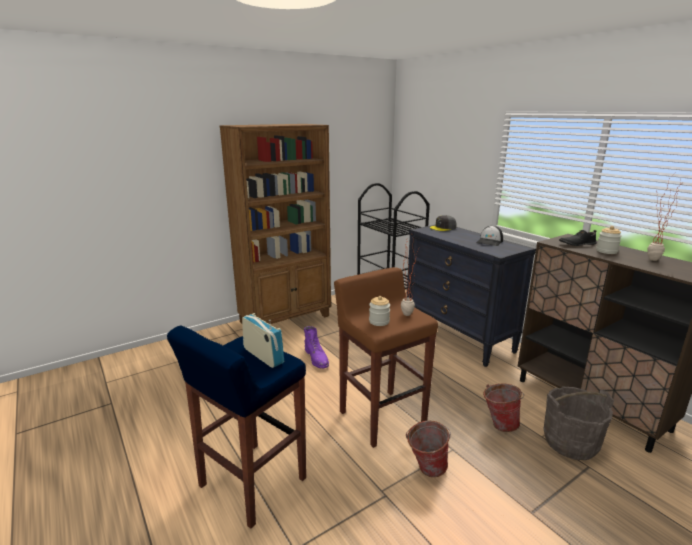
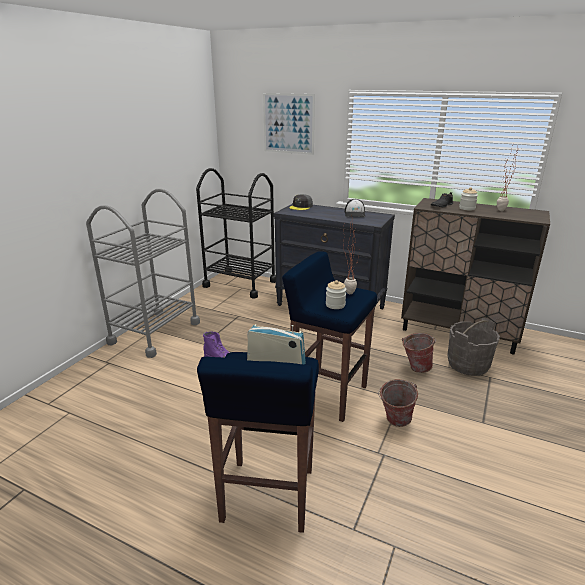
camera: 30 degrees left, 5 degrees up
(286, 319) = (155, 333): brown bookcase -> grey cart
(381, 416) = (327, 394): brown stool -> blue stool
(449, 145) = (288, 123): none -> picture

